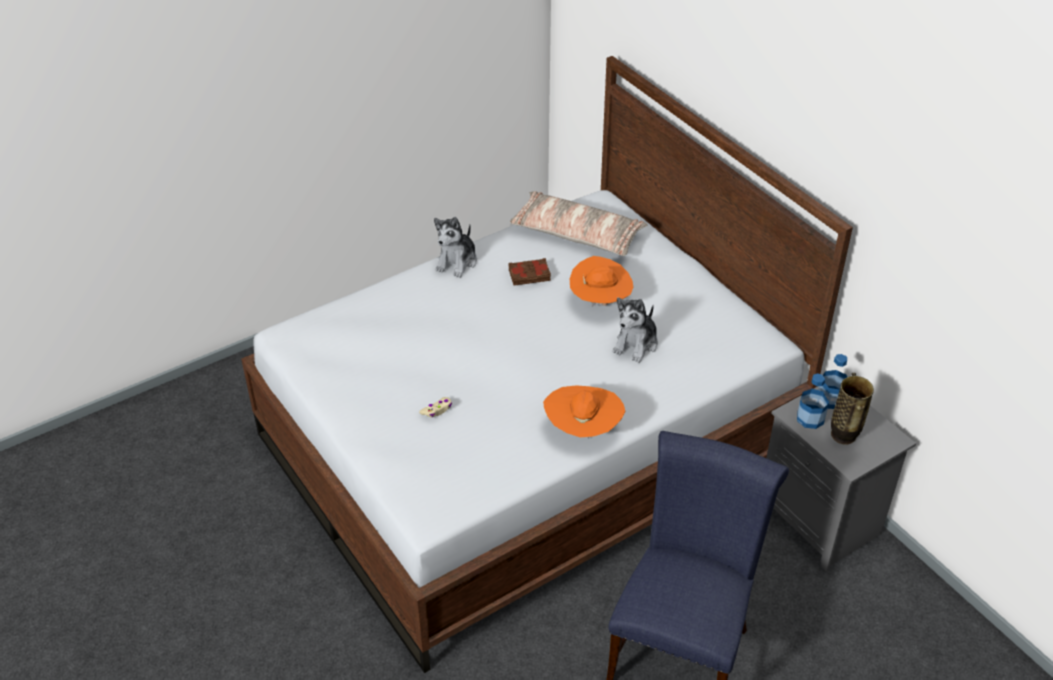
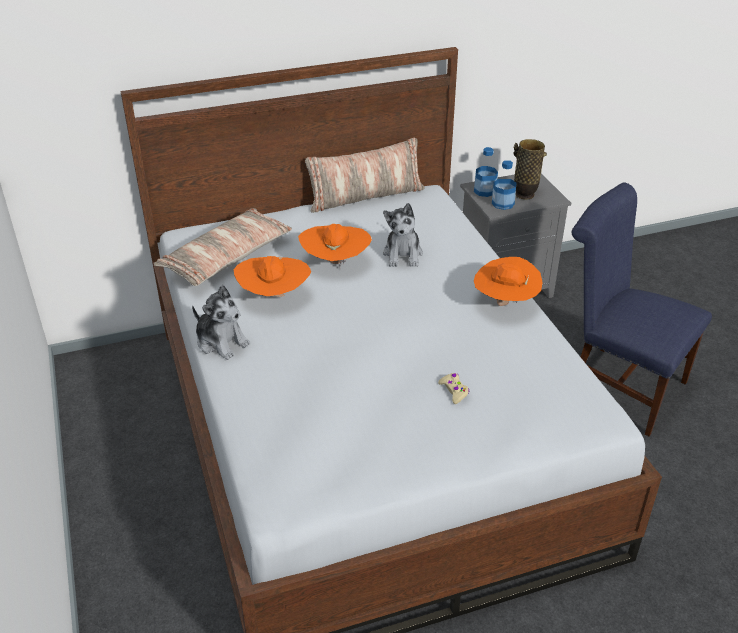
camera: 75 degrees left, 5 degrees down
(529, 275) = (274, 297): brown book -> orange hat
(636, 344) = (403, 254): plush toy -> plush toy turned 45 degrees clockwise
(735, 299) = (365, 196): none -> pillow

